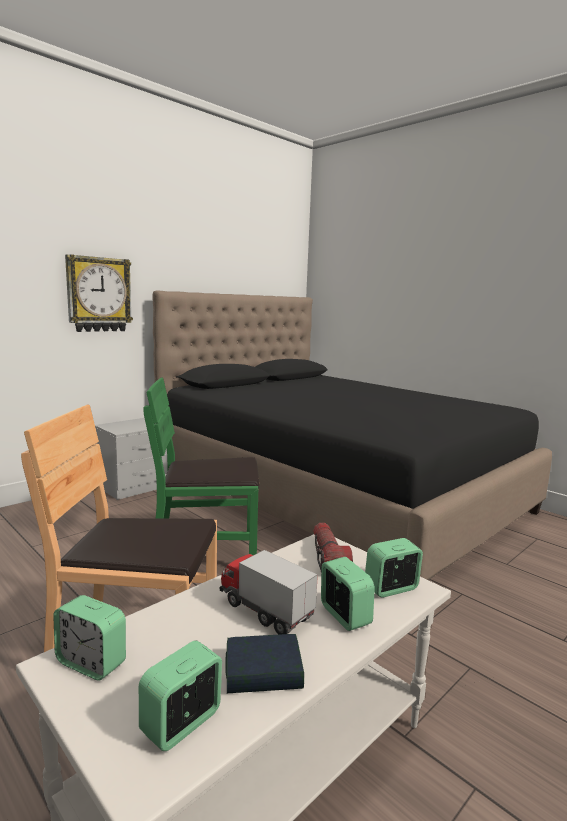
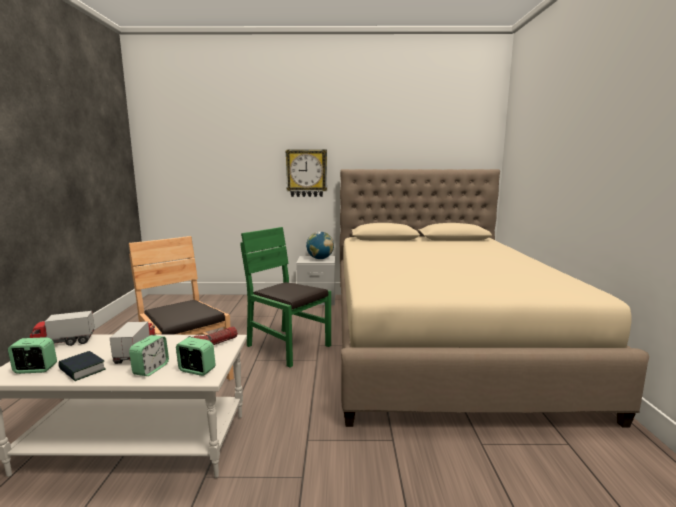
camera: 45 degrees right, 0 degrees up
(91, 662) = (64, 342): alarm clock -> toy truck
(135, 424) = (320, 258): none -> globe
(335, 491) = (438, 339): black bed -> beige bed

